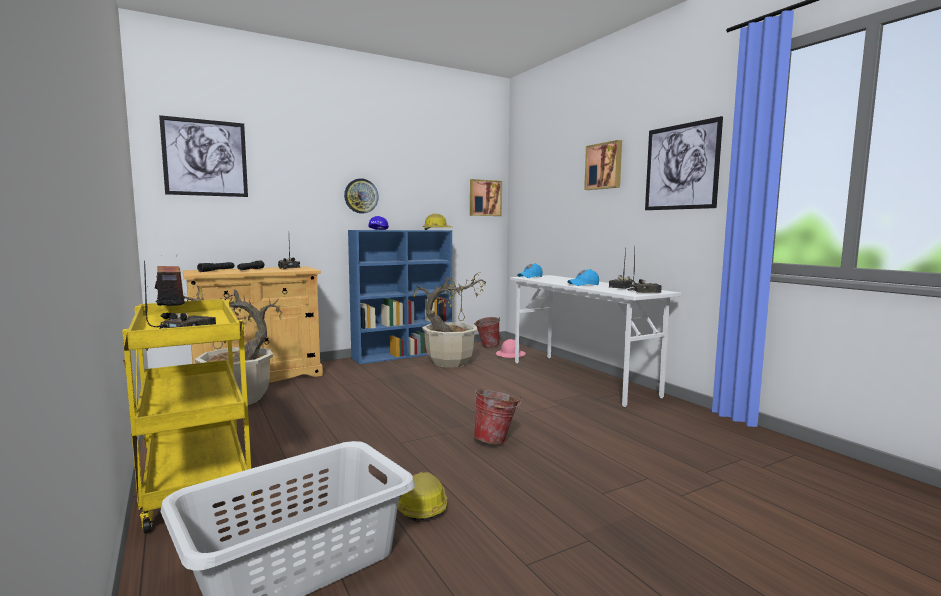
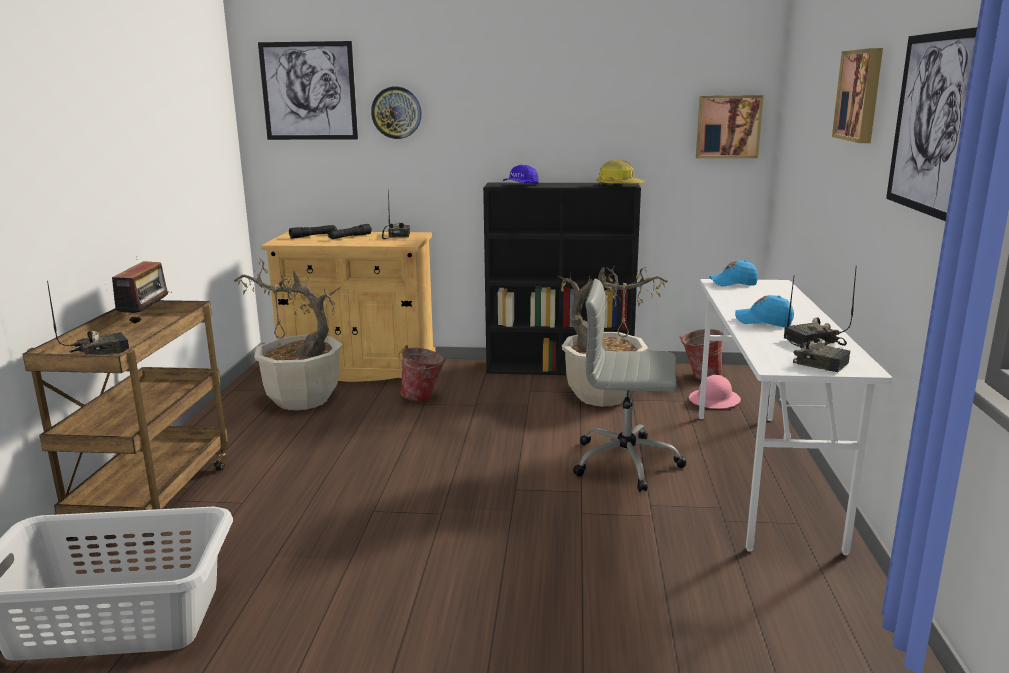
camera: 35 degrees right, 10 degrees up
(194, 483) = (153, 497): yellow cart -> brown cart
(361, 196) = (509, 132): wall clock -> wall clock (396, 112)
(403, 355) = (561, 368): blue bookcase -> black bookcase
(423, 506) = (282, 606): hard hat -> none
(496, 441) = (478, 546): bucket -> bucket (423, 399)
(512, 387) = (627, 462): none -> grey office chair

